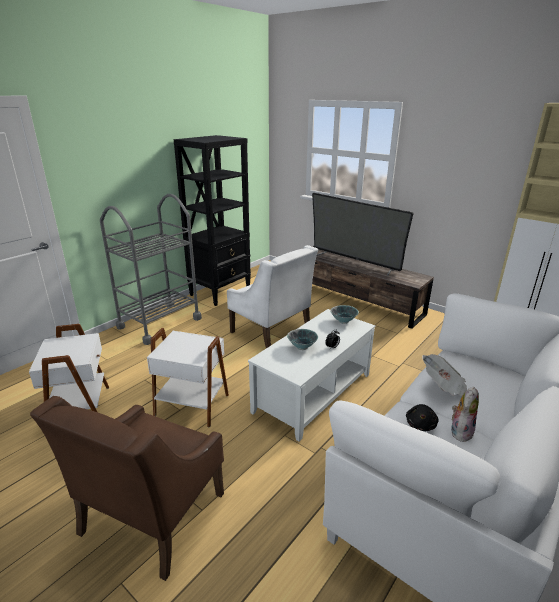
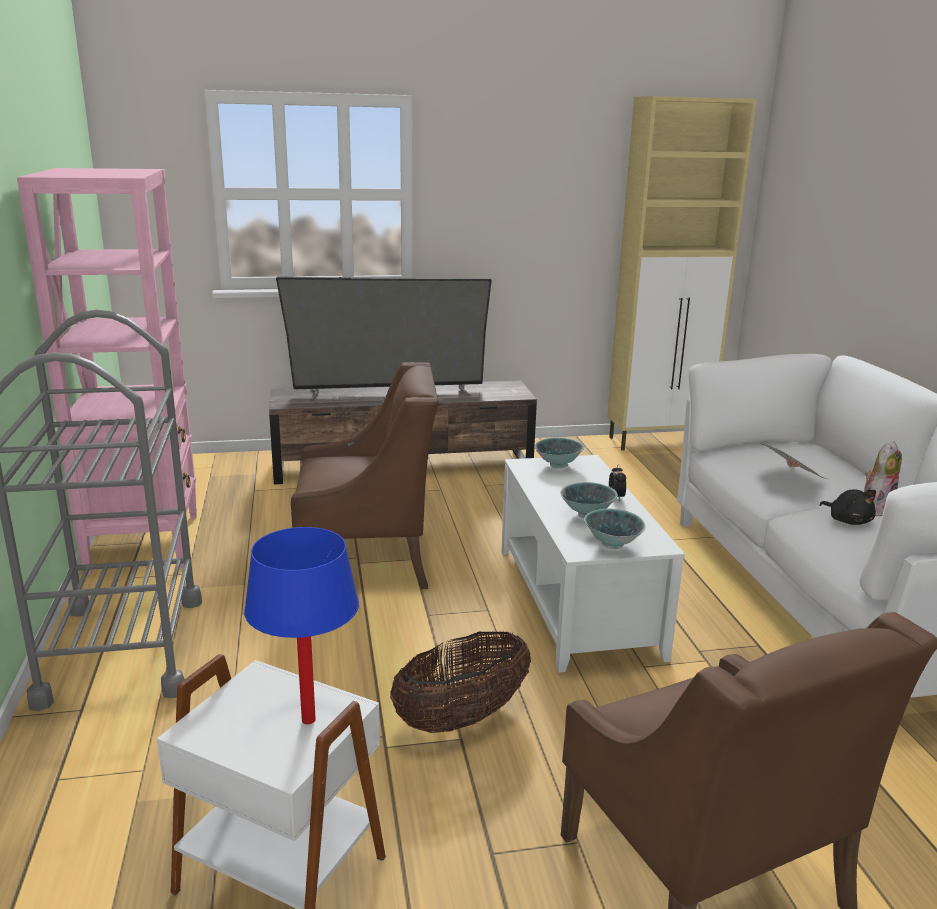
camera: 50 degrees left, 5 degrees down
(70, 356) = (308, 720): none -> blue table lamp
(192, 404) = (461, 718): white side table -> basket
(220, 292) = (145, 542): black bookcase -> pink bookcase
(271, 332) = (368, 559): white armchair -> brown armchair
(280, 364) = (612, 544): none -> bowl
(460, 431) = (875, 509): plush toy -> plush toy turned 60 degrees clockwise

